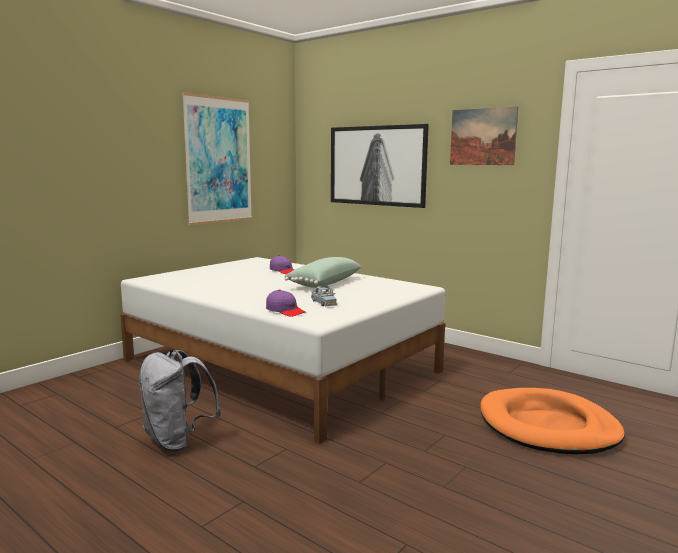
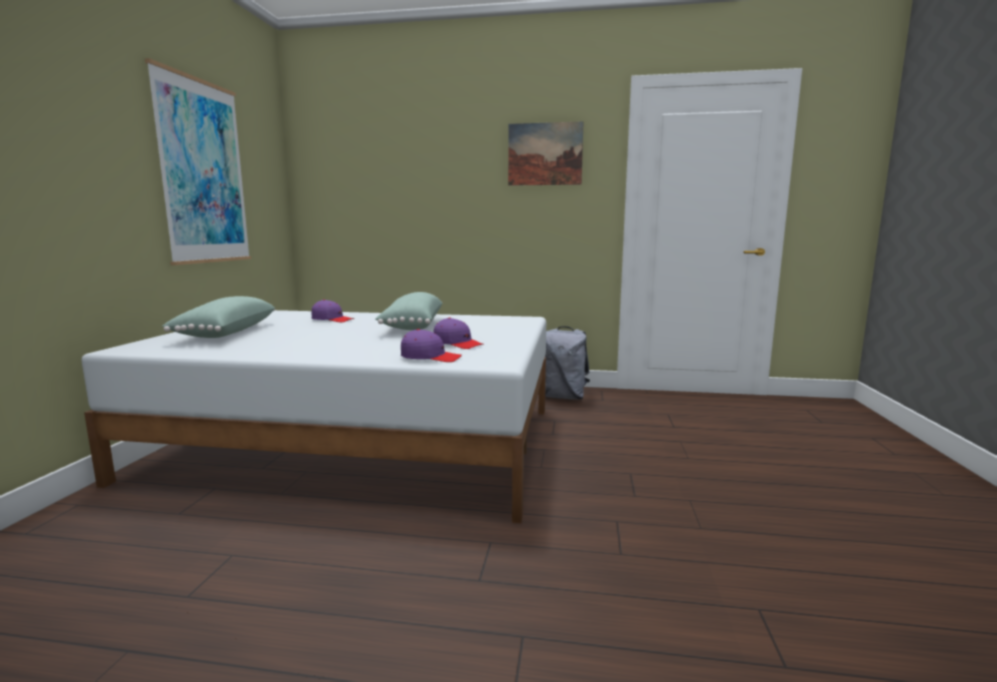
camera: 30 degrees left, 0 degrees up
(177, 440) = (324, 582): grey backpack -> grey backpack (563, 397)
(205, 274) = (225, 333): none -> green pillow
(324, 303) = (457, 343): blue toy car -> purple cap
(377, 165) = (413, 189): picture -> none
(548, 426) = (698, 441): orange dog bed -> none

